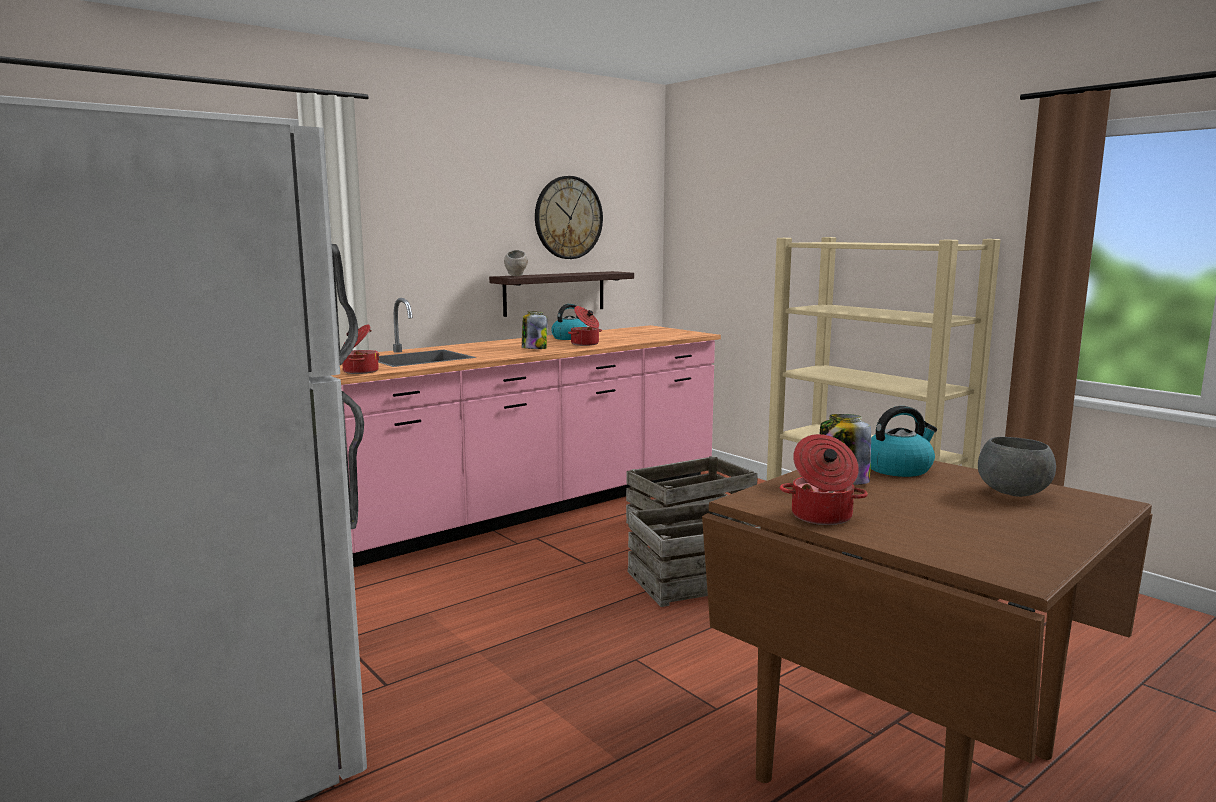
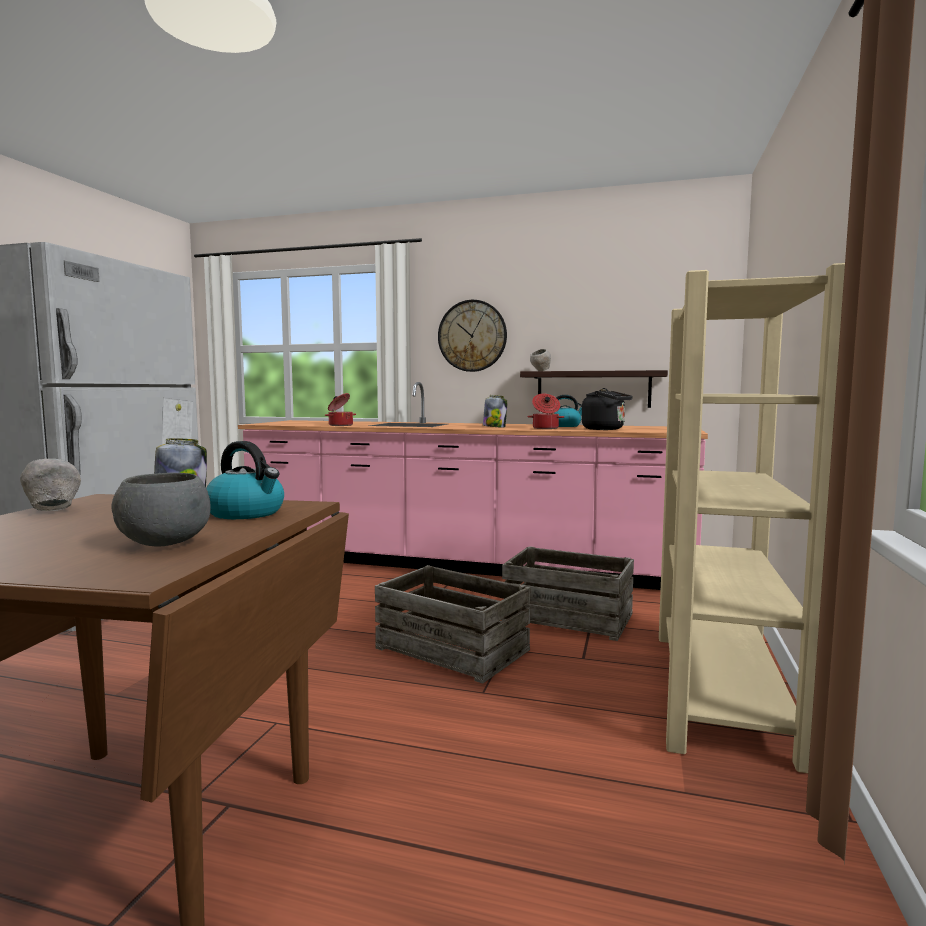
camera: 55 degrees right, 5 degrees down
(568, 217) = (611, 320): wall clock -> wall clock (472, 336)
(633, 338) = (606, 429): none -> black kettle
(821, 517) = (53, 510): cooking pot -> grey bowl

